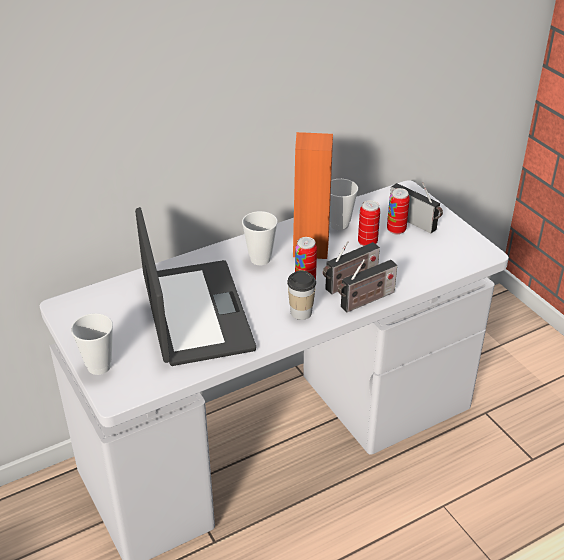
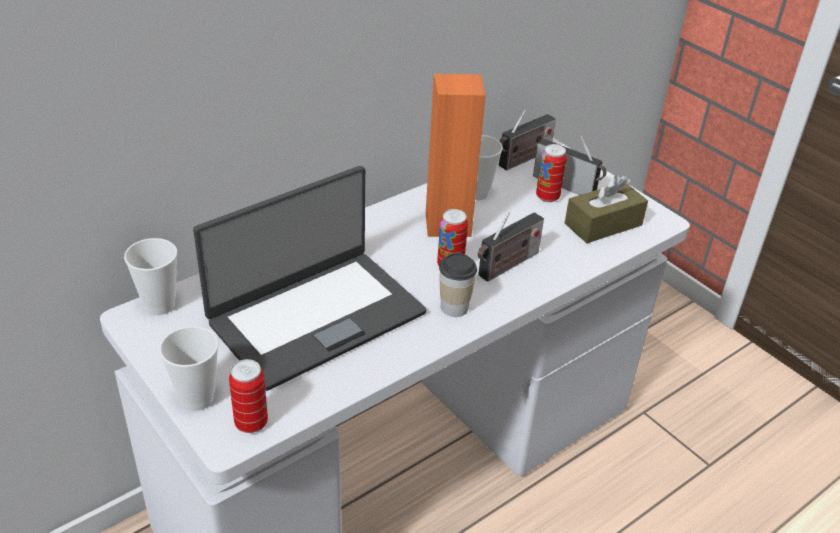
camera: 10 degrees left, 0 degrees up
(195, 313) = (315, 316): laptop -> laptop turned 75 degrees clockwise
(260, 259) = (387, 241): cup -> cup (160, 305)
(365, 301) = (532, 288): radio -> radio (523, 159)
(367, 242) = (516, 214): can -> can (251, 423)
(436, 254) = (603, 224): none -> brown tissue box

